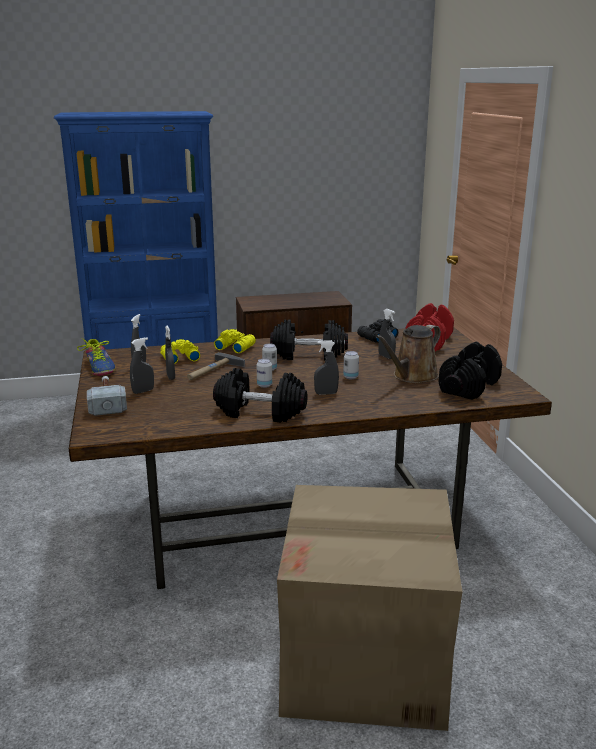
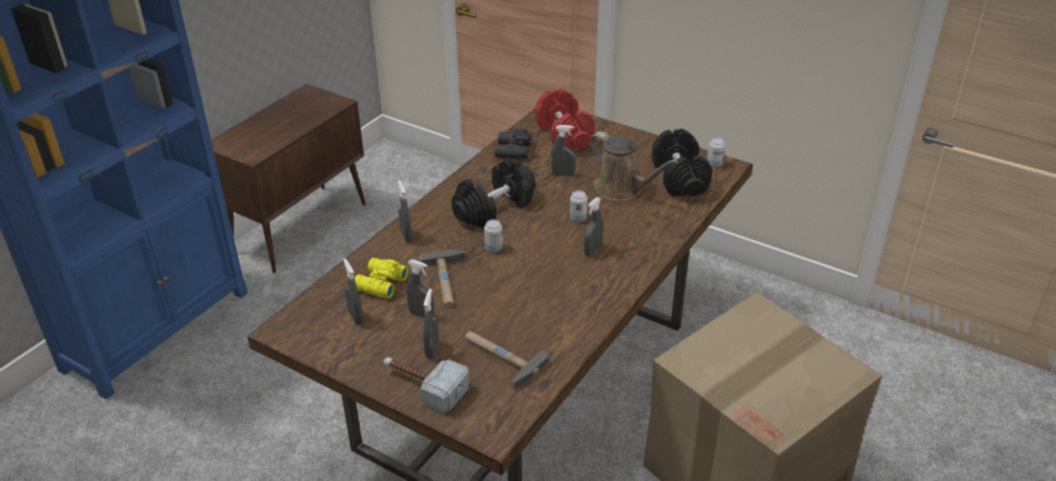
camera: 45 degrees left, 15 degrees up
(100, 367) = (320, 347): shoe -> none
(167, 410) = (499, 358): none -> hammer
(235, 347) = (406, 236): yellow binoculars -> grey spray bottle
(260, 412) = (581, 307): black dumbbell -> none
(264, 385) = (527, 272): can -> can (714, 164)
(412, 376) = (622, 189): brown watering can -> brown watering can turned 45 degrees counterclockwise

